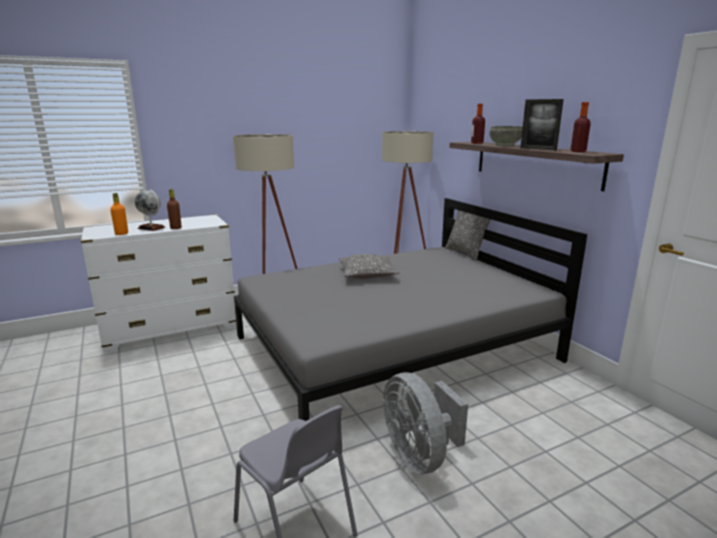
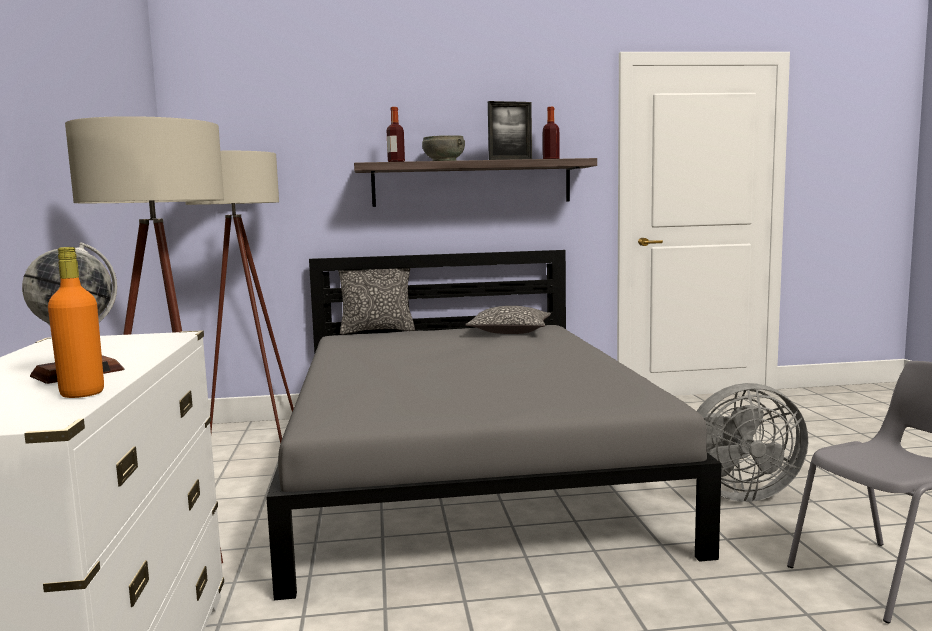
camera: 70 degrees left, 10 degrees down
(176, 228) = (139, 356): brown bottle -> none
(367, 274) = (402, 368): pillow -> pillow (510, 331)

